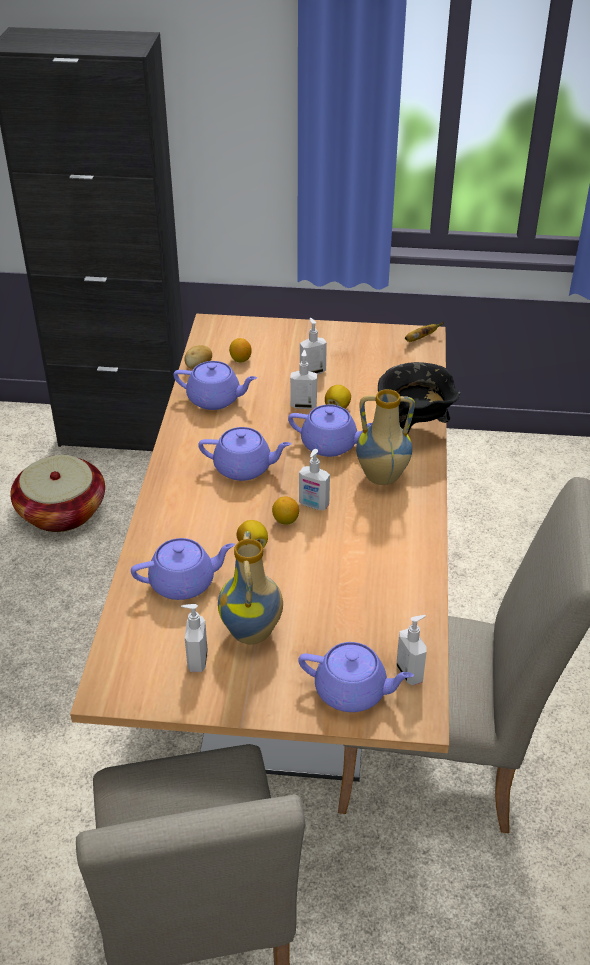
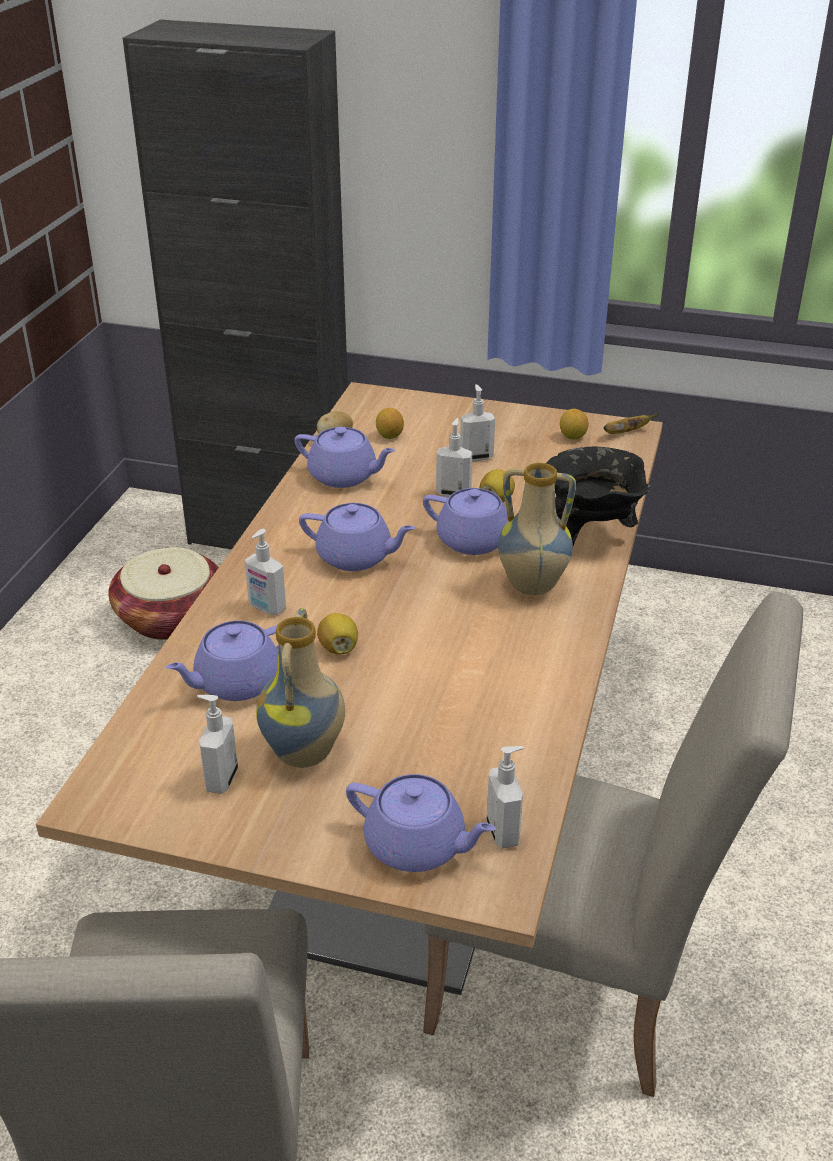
camera: 10 degrees right, 5 degrees down
(184, 583) = (236, 682): purple teapot -> purple teapot turned 150 degrees clockwise
(285, 520) = (390, 623): lemon -> lemon (572, 437)
(313, 505) = (432, 609): soap dispenser -> soap dispenser (266, 608)

